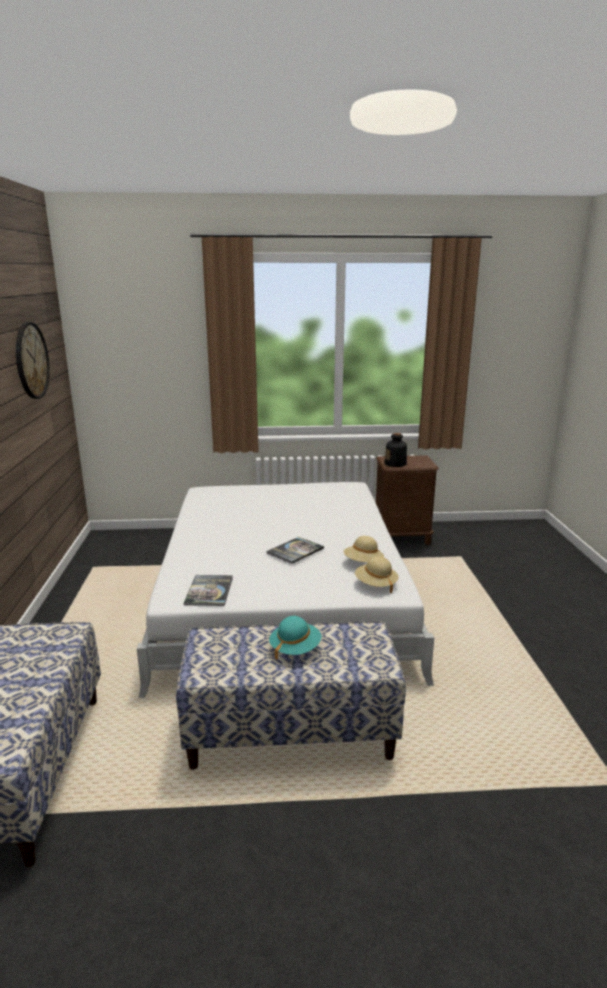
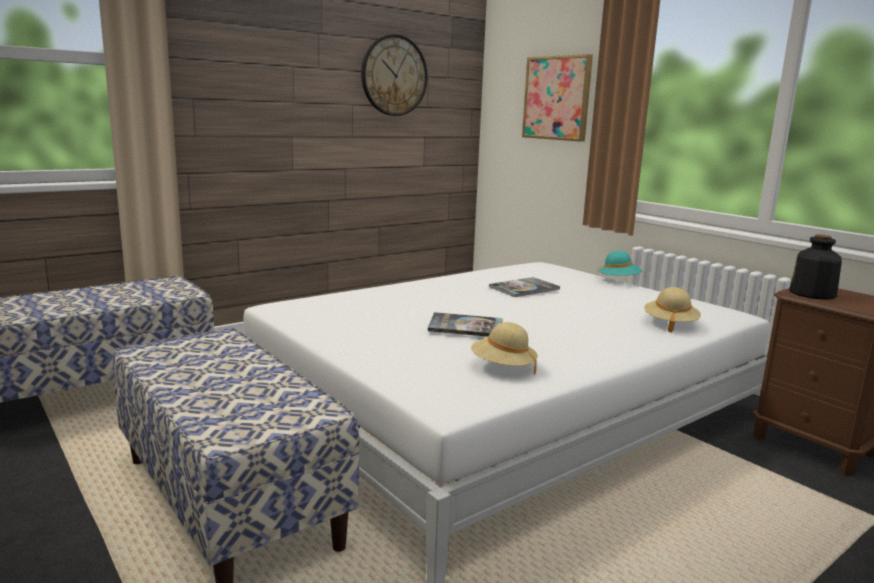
camera: 55 degrees right, 5 degrees down
(160, 359) = (557, 98): none -> picture
(209, 591) = (313, 315): book -> book (524, 288)
(295, 648) = (231, 379): turquoise hat -> turquoise hat (618, 280)
(375, 584) = (451, 387): beige hat -> beige hat (670, 324)

